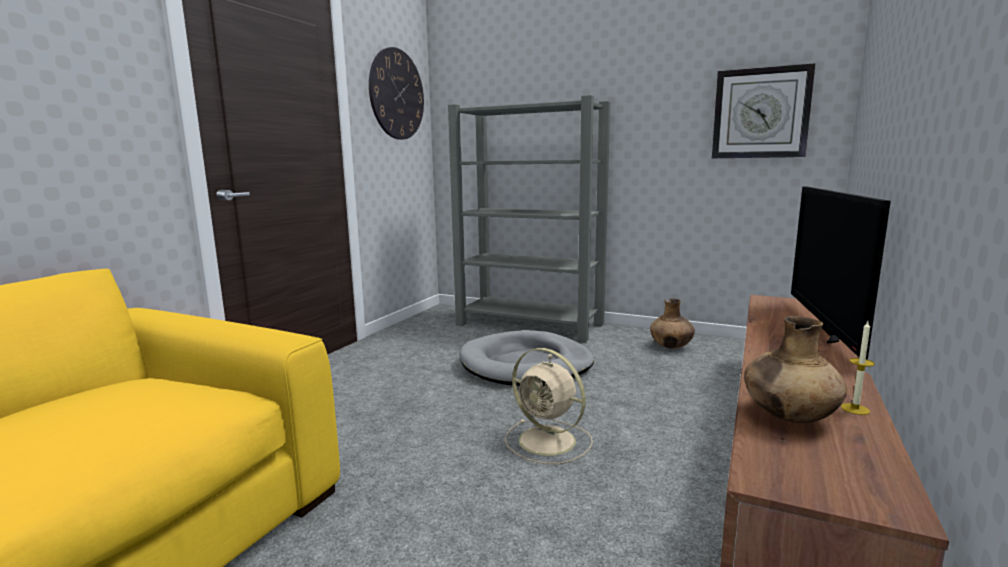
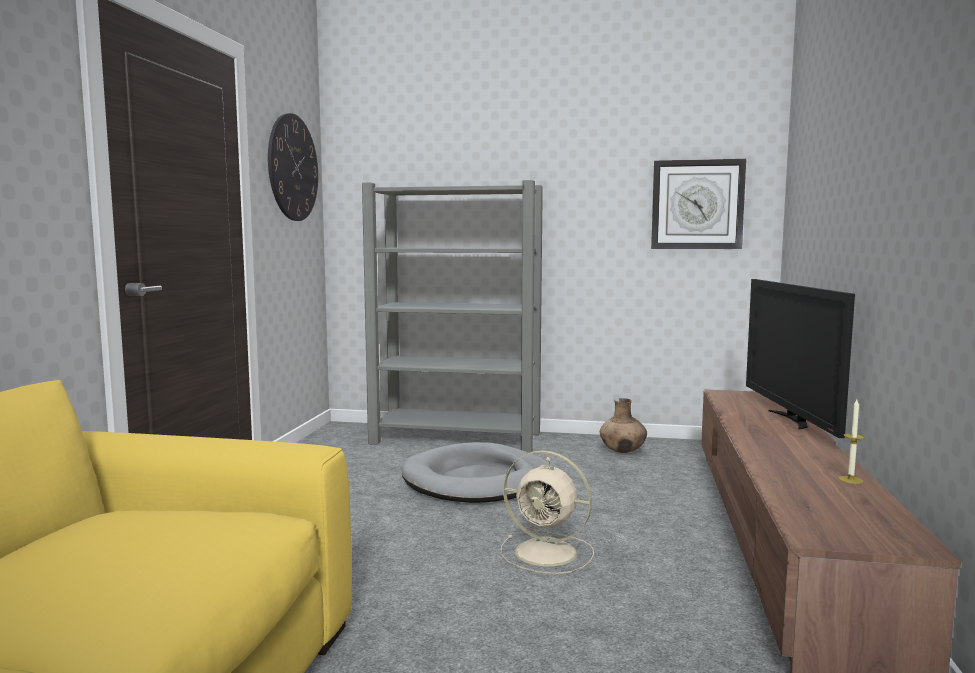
camera: 15 degrees left, 5 degrees down
(788, 417) = (803, 490): brown vase -> none

